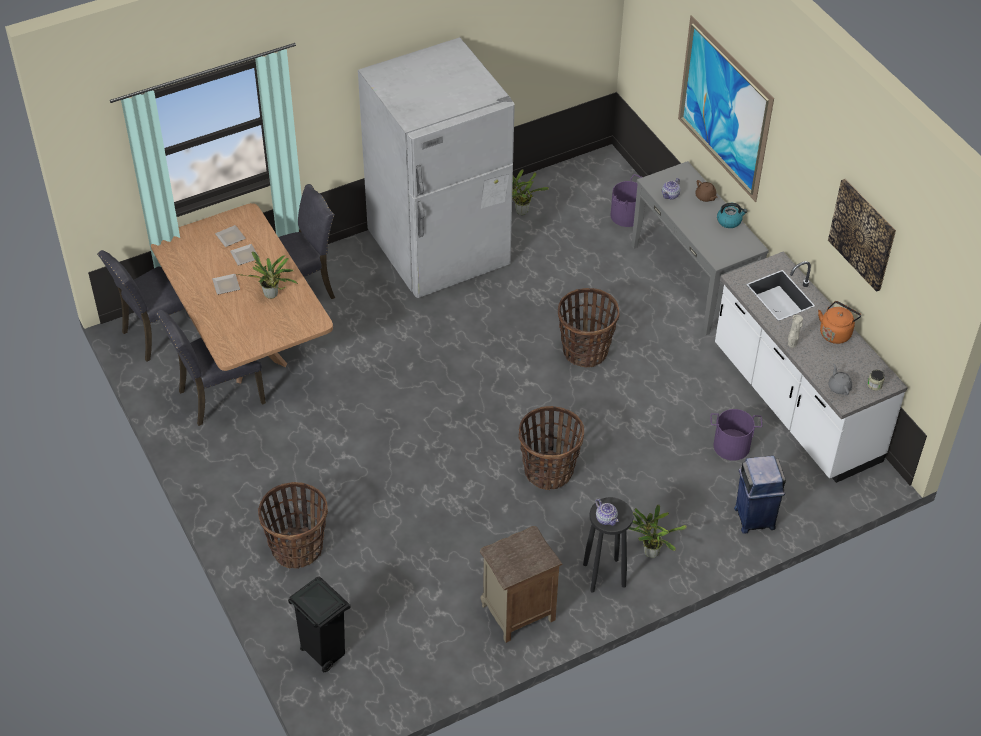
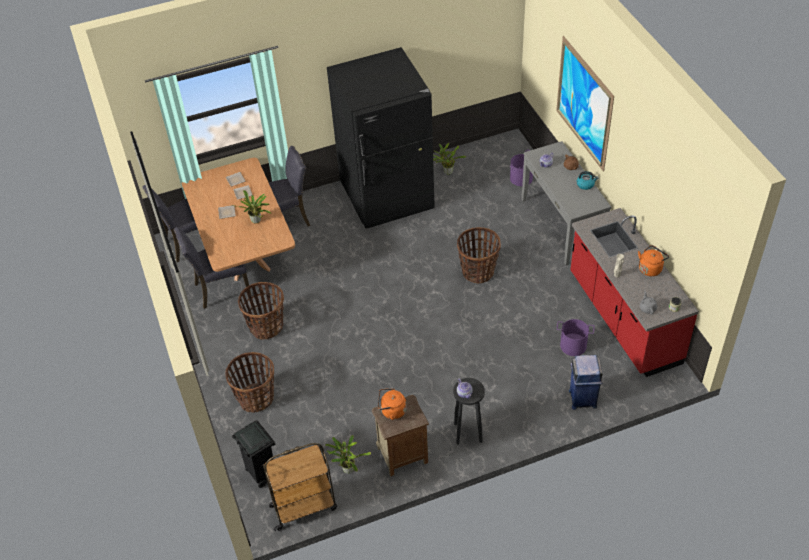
camera: 10 degrees right, 0 degrees up
(391, 695) = (304, 508): none -> brown cart
(439, 248) = (387, 195): white fridge -> black fridge
(508, 550) = (392, 411): none -> orange kettle
(548, 471) = (439, 355): basket -> basket (266, 326)
(649, 551) = (503, 418): potted plant -> potted plant (347, 468)
(794, 405) = (623, 319): white counter -> red counter
(862, 234) = (670, 197): picture -> none

